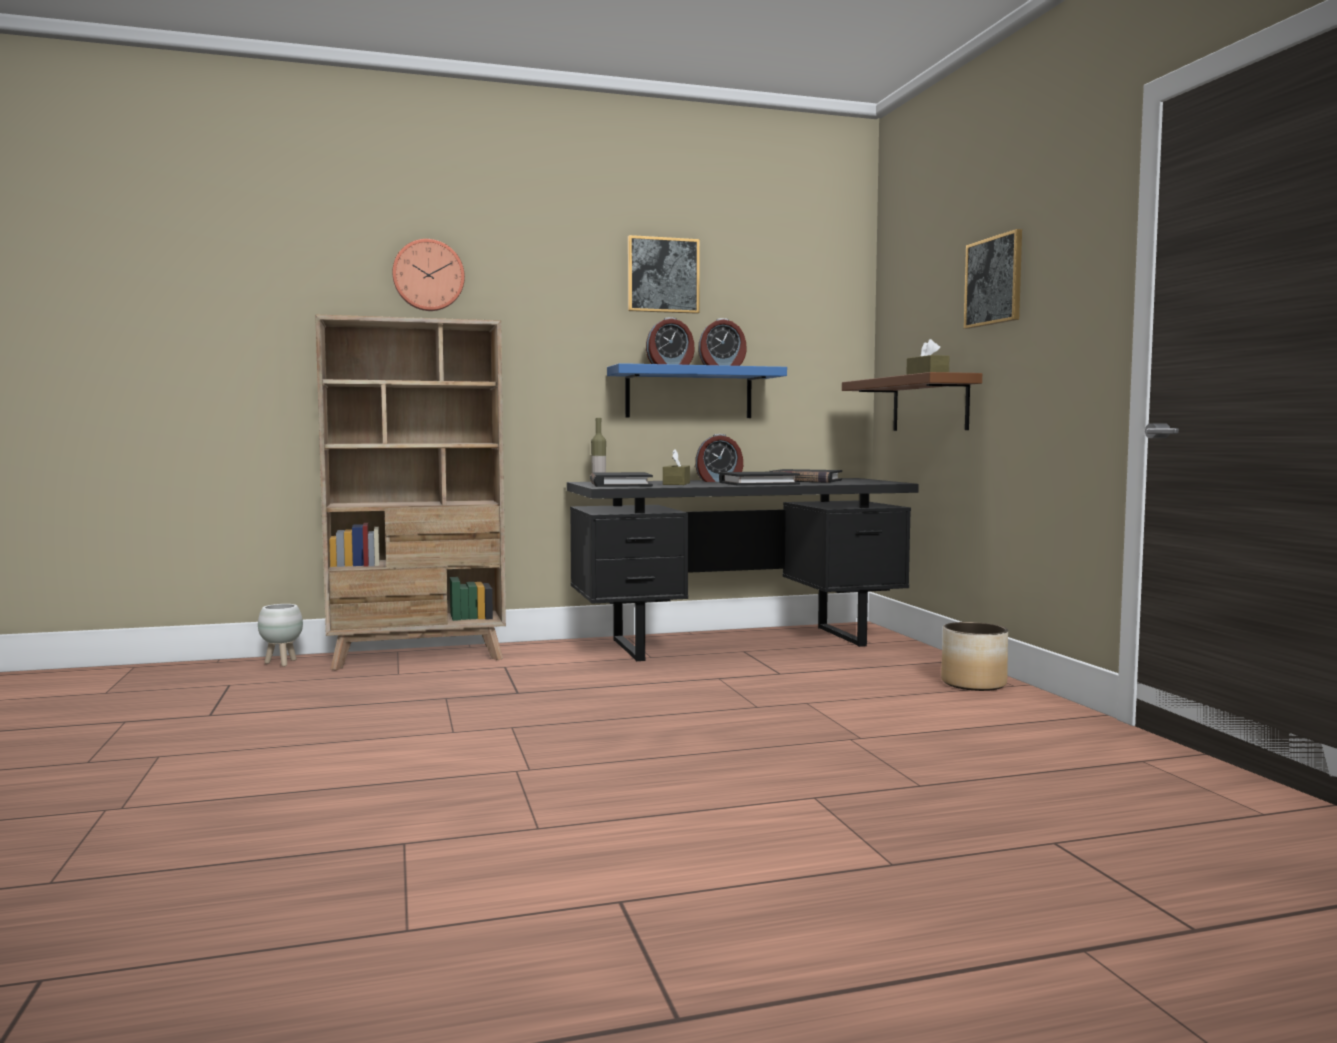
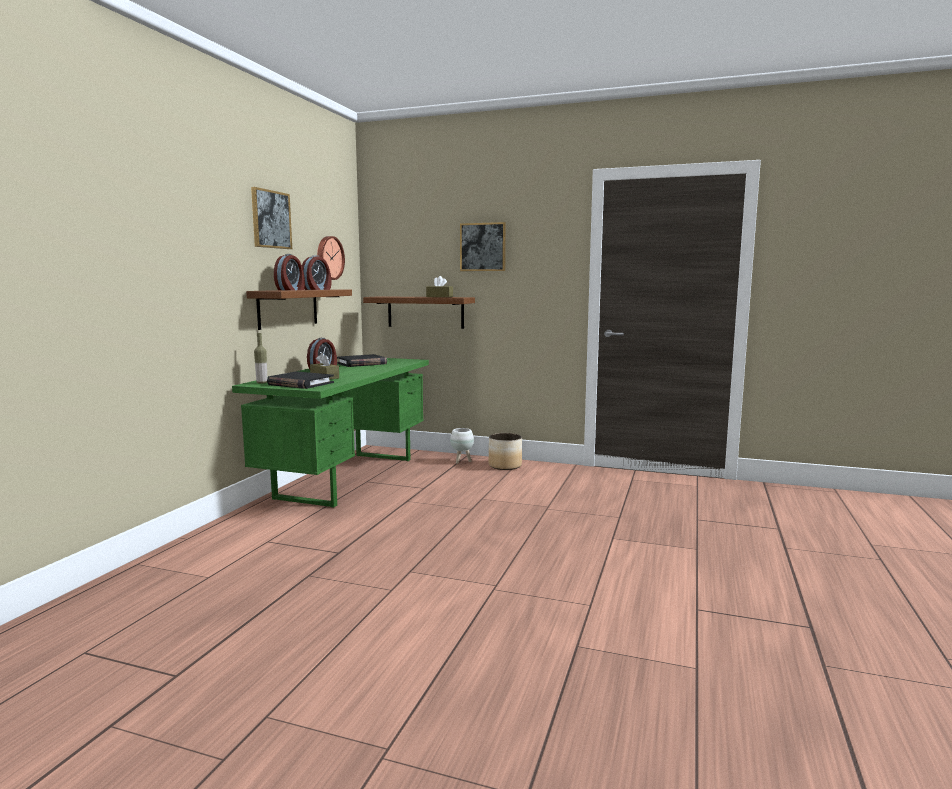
camera: 55 degrees left, 5 degrees up
(282, 663) = (62, 616): white planter -> white planter (462, 461)
(419, 657) = (176, 560): beige bookcase -> none
(428, 275) = (125, 209): wall clock -> wall clock (329, 258)
(689, 393) = (288, 308): blue shelf -> brown shelf
(739, 642) = (347, 477): black desk -> green desk
(758, 483) = (363, 370): black book -> none

